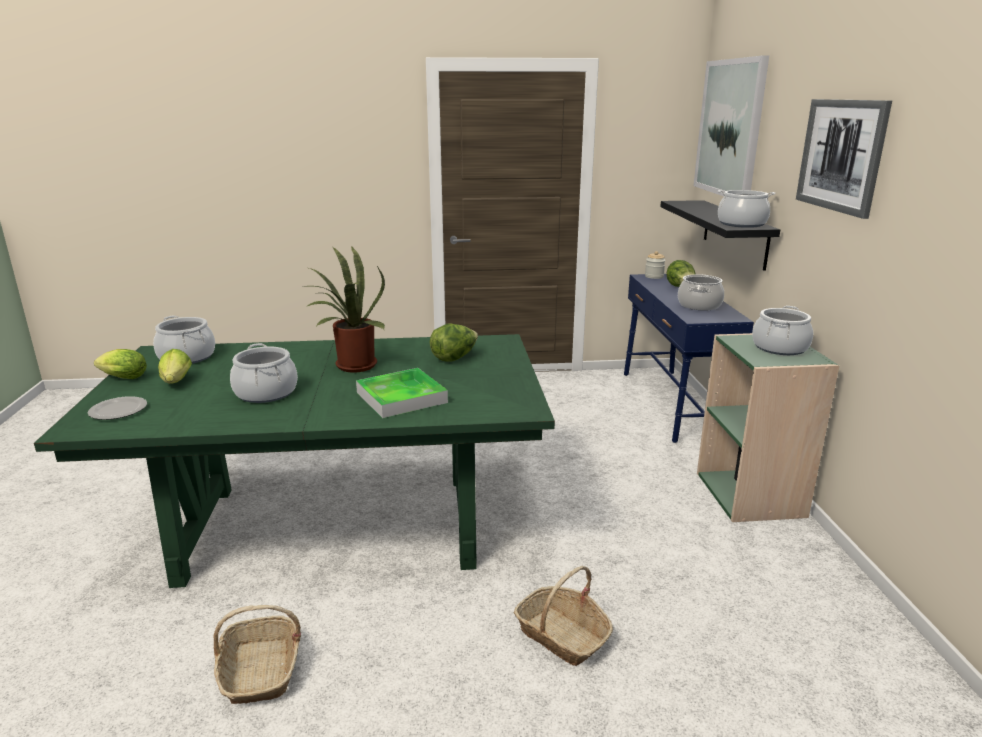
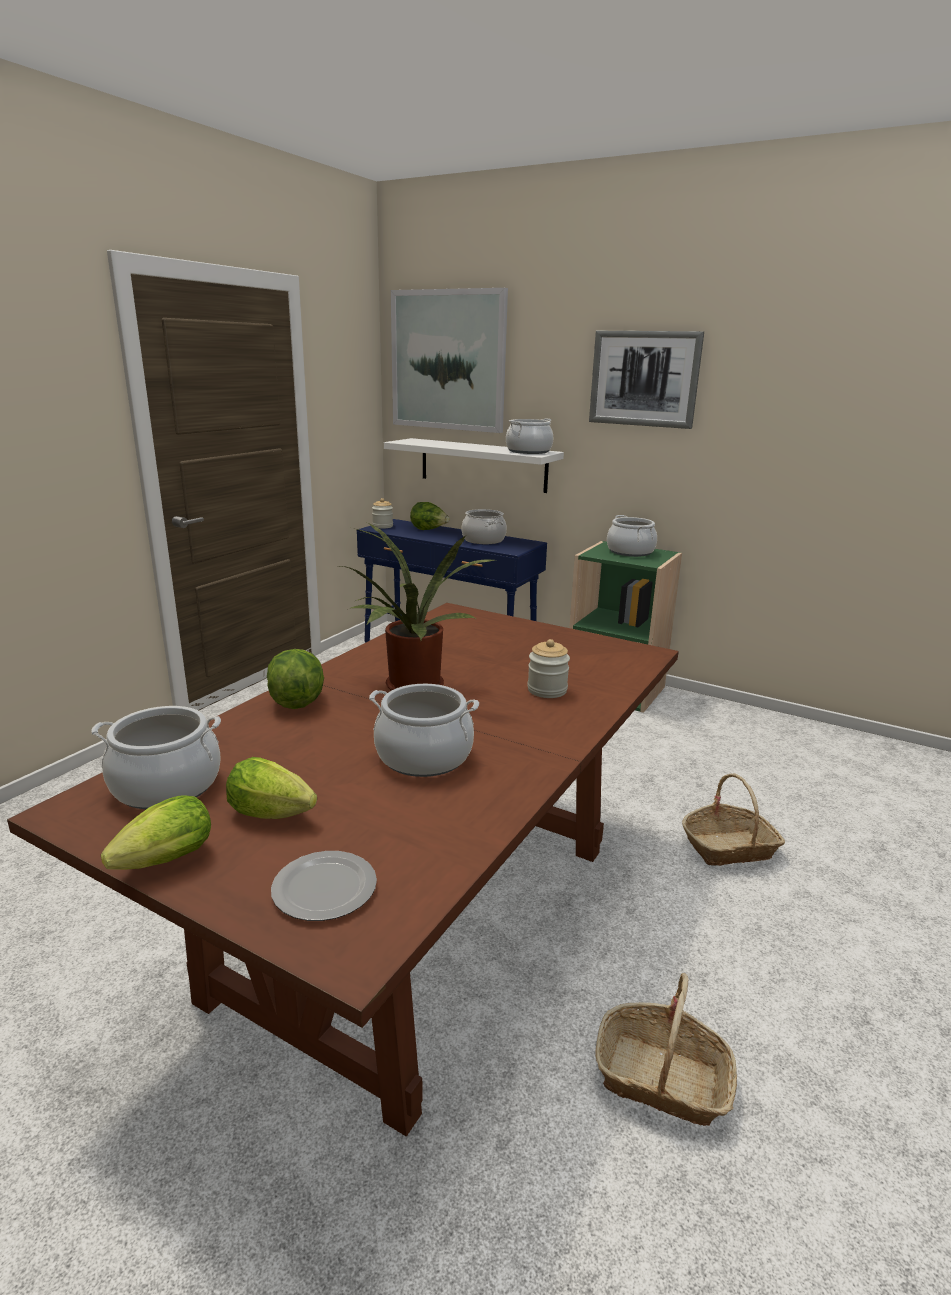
camera: 55 degrees left, 0 degrees up
(337, 526) = (425, 915): green dining table -> brown dining table
(401, 397) = (547, 690): tray -> jar
(454, 358) = (469, 641): lettuce -> lettuce (297, 700)
(735, 233) = (483, 465): black shelf -> white shelf

